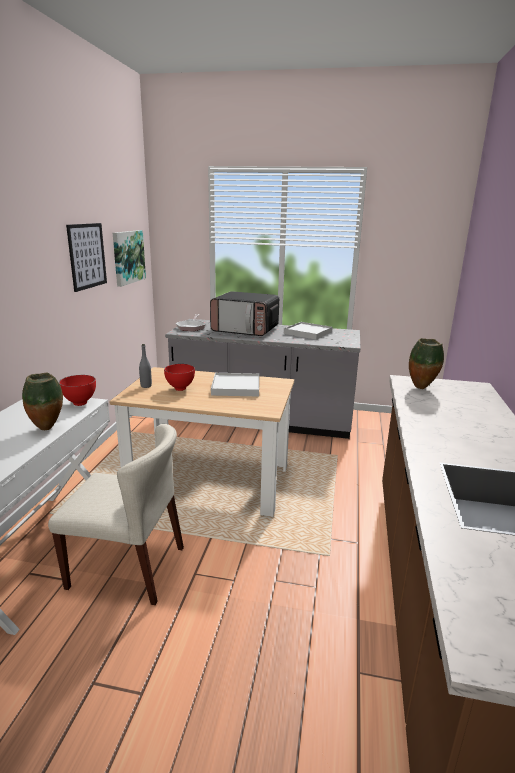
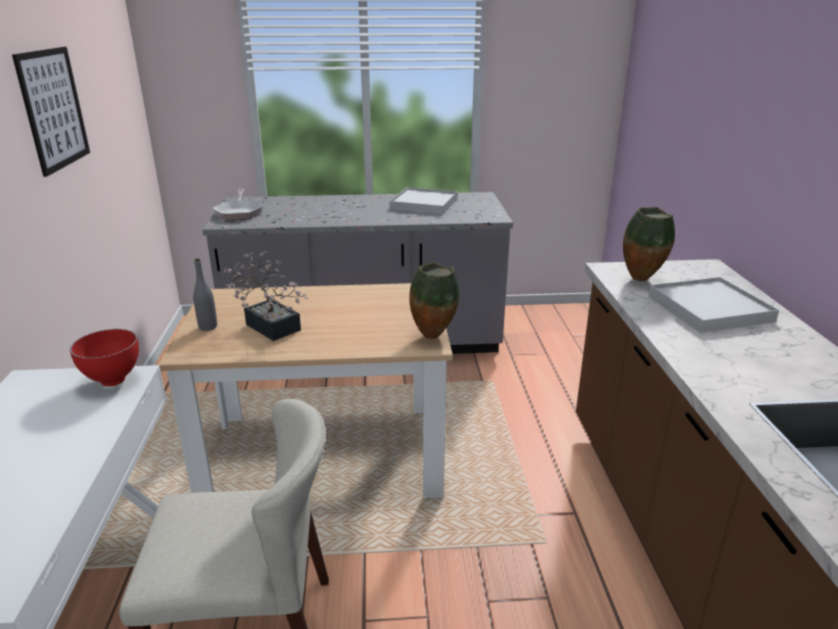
camera: 15 degrees left, 5 degrees up
(48, 428) = (78, 443): vase -> vase (433, 336)
(128, 257) = (113, 103): picture -> none
(181, 389) = (270, 325): red bowl -> potted plant
(236, 387) = (356, 309): white tray -> white tray (709, 309)
(245, 330) = (328, 209): microwave -> none

